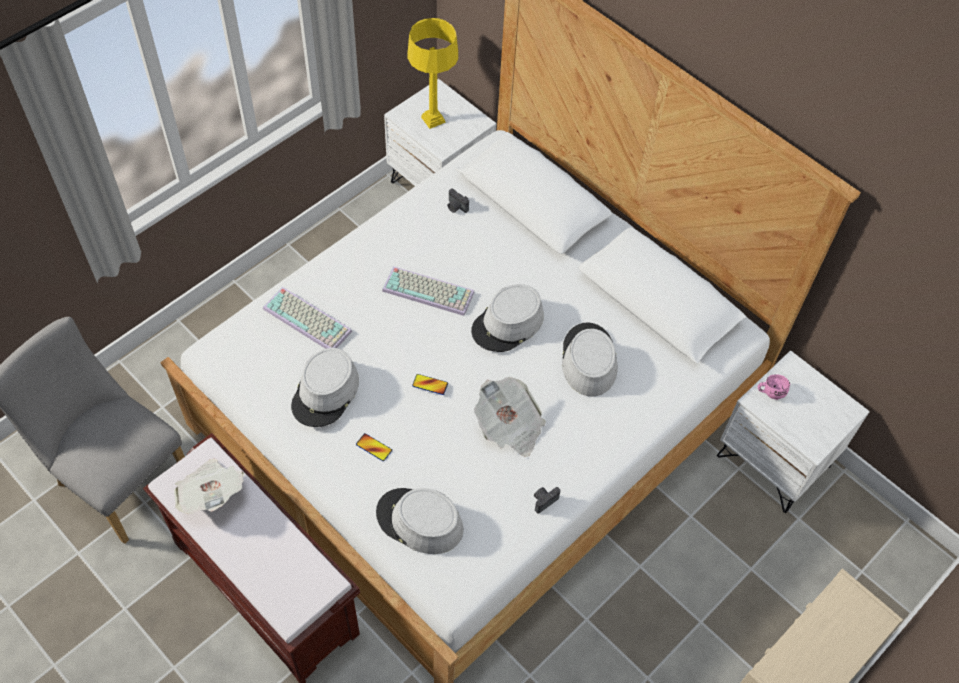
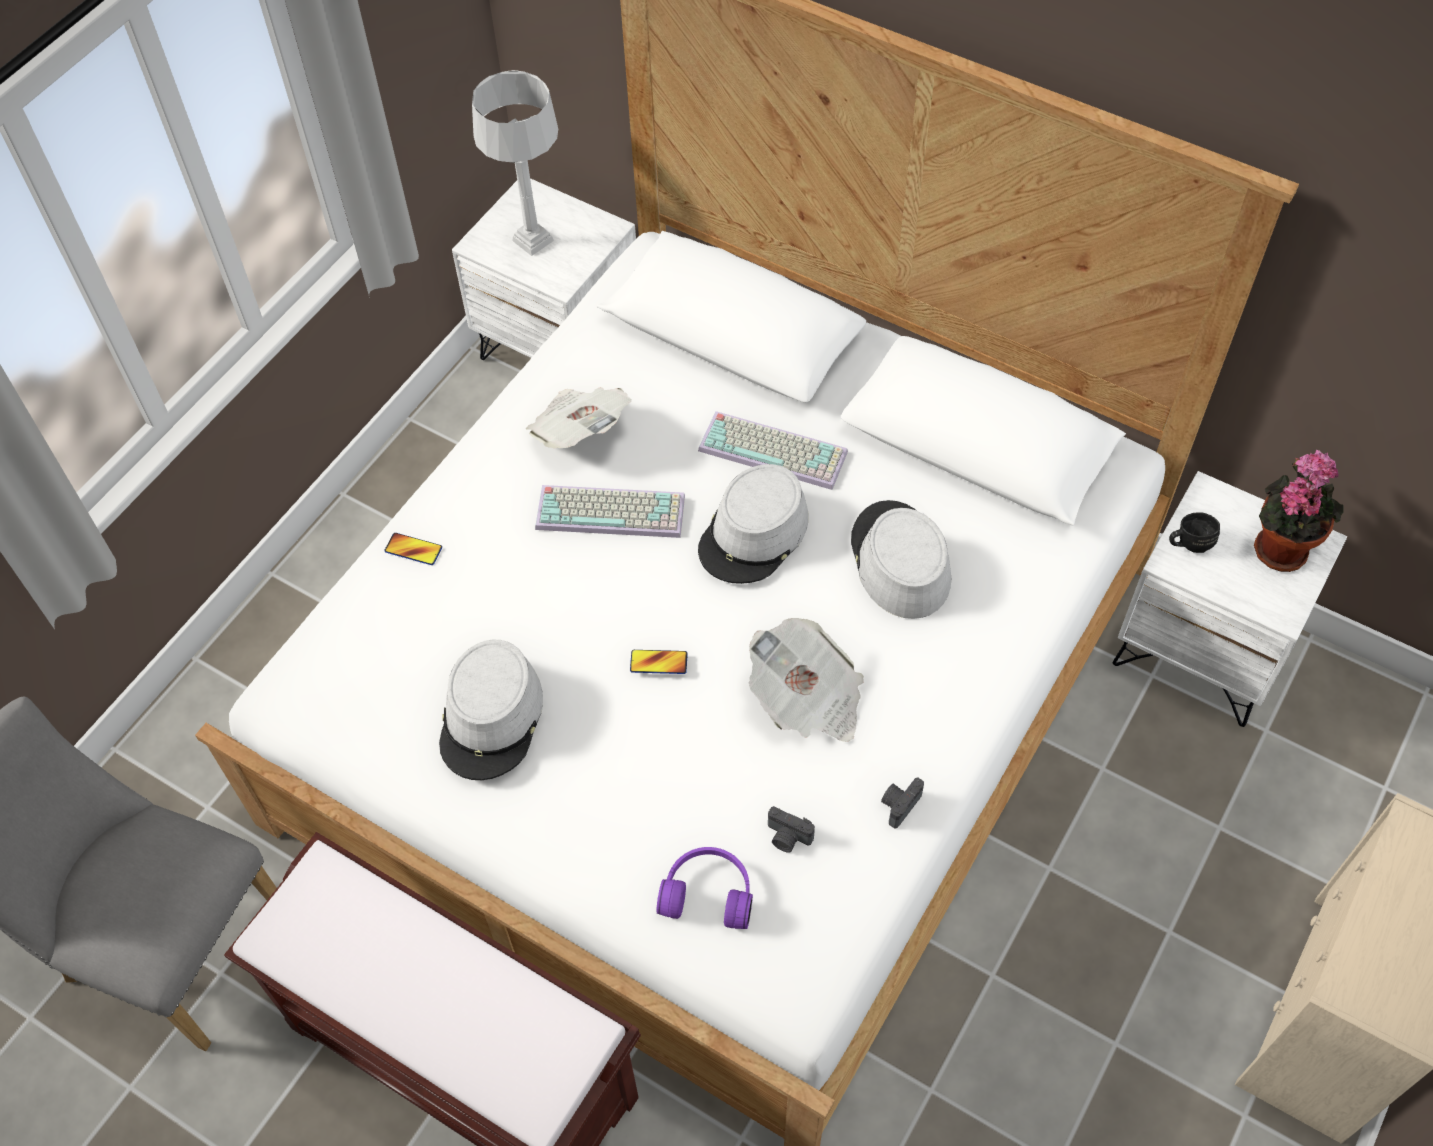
camera: 10 degrees left, 0 degrees up
(211, 494) = (346, 935): newspaper -> newspaper (580, 432)
(309, 319) = (429, 604): keyboard -> keyboard (775, 450)
(374, 447) = (597, 788): phone -> phone (413, 550)
(419, 521) = (708, 892): grey hat -> purple headphones
(433, 119) = (532, 240): yellow table lamp -> grey table lamp
(456, 207) = (614, 368): camera -> camera (787, 838)
(770, 391) = (1188, 542): pink mug -> black mug
(825, 407) = (1280, 546): none -> potted plant

